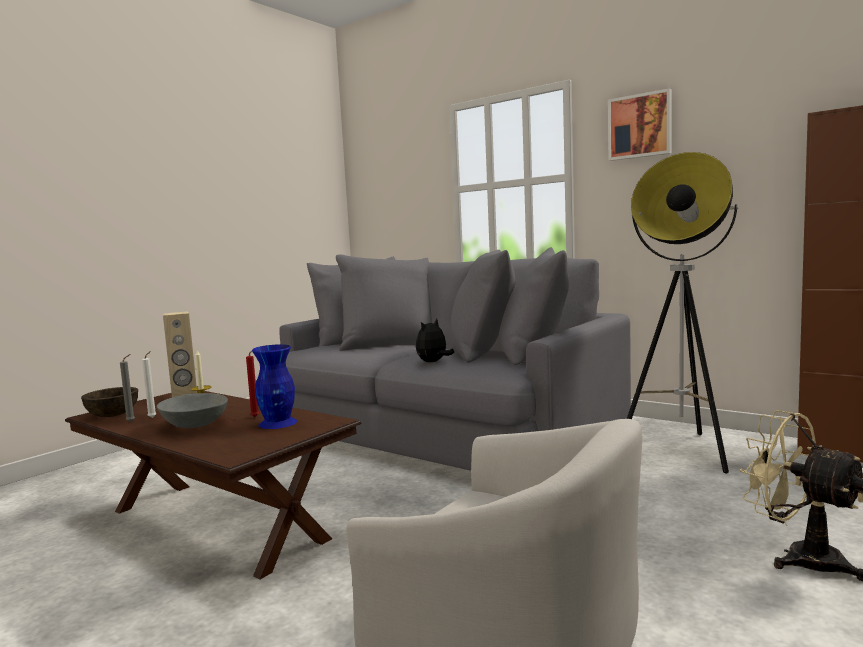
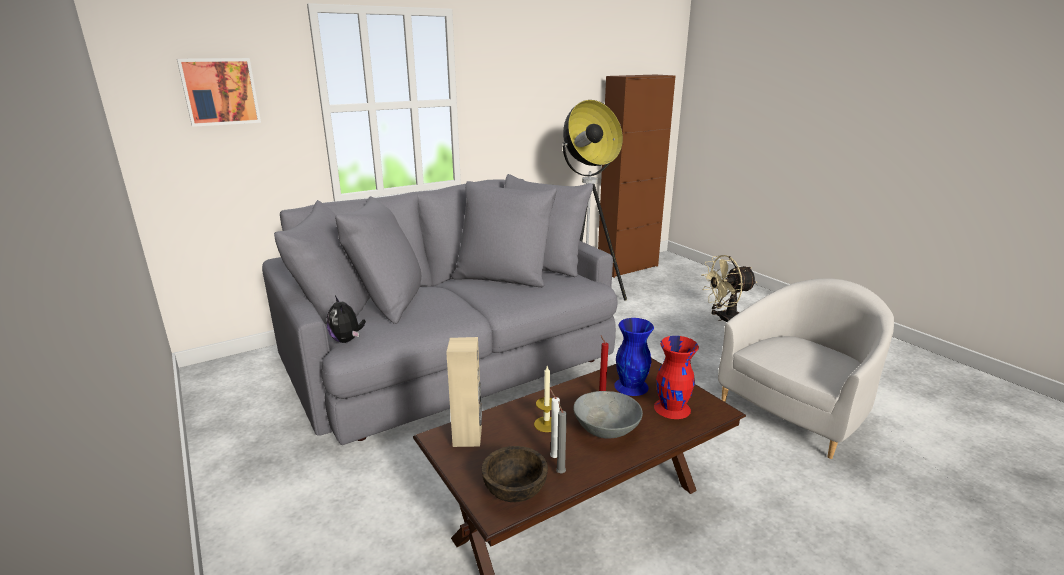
camera: 70 degrees left, 15 degrees up
(235, 440) = (672, 408): none -> red vase
(433, 362) = (523, 297): plush toy -> plush toy (347, 340)
(640, 126) = (509, 64): picture -> picture (220, 91)

